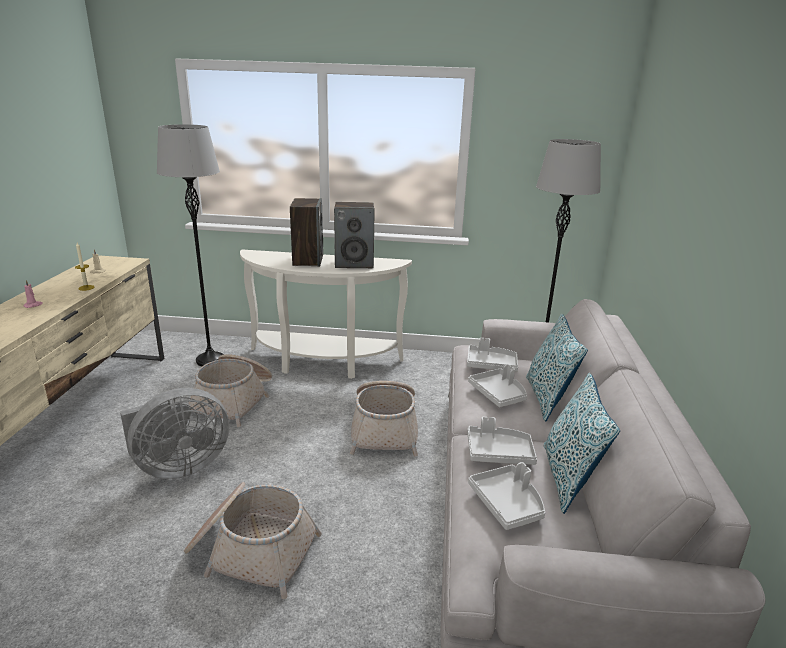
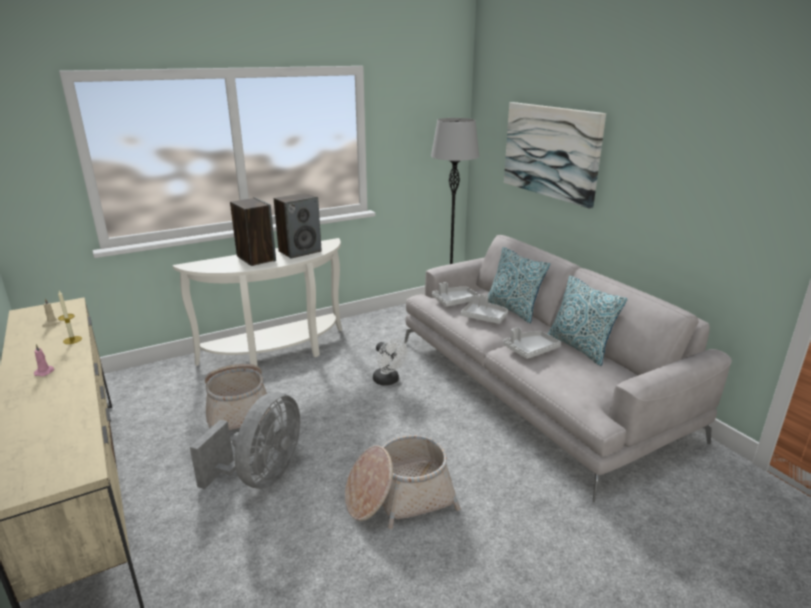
camera: 35 degrees left, 0 degrees up
(210, 360) = (166, 388): grey floor lamp -> none
(385, 429) = (388, 381): basket -> white fan
(507, 504) = (571, 373): grey tray -> none
(672, 198) = (551, 151): none -> picture

